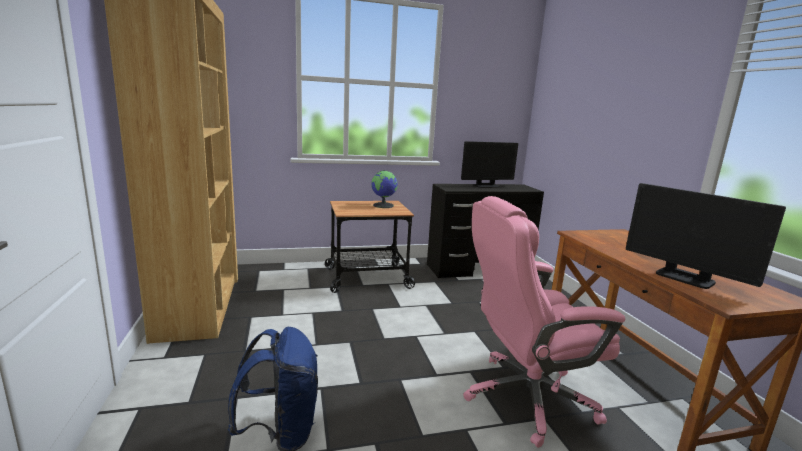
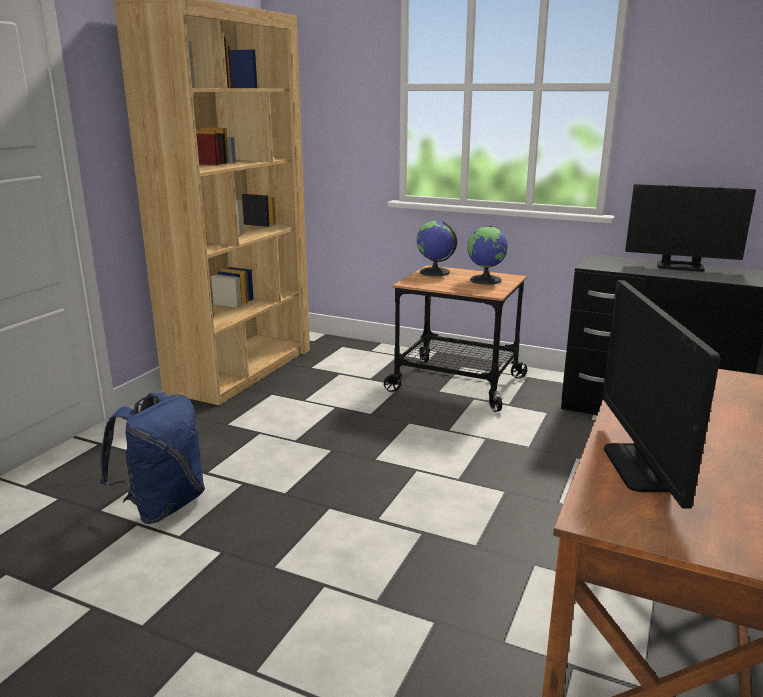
camera: 40 degrees right, 5 degrees up
(345, 204) = (434, 272): none -> globe
(526, 397) = (449, 590): pink office chair -> none

